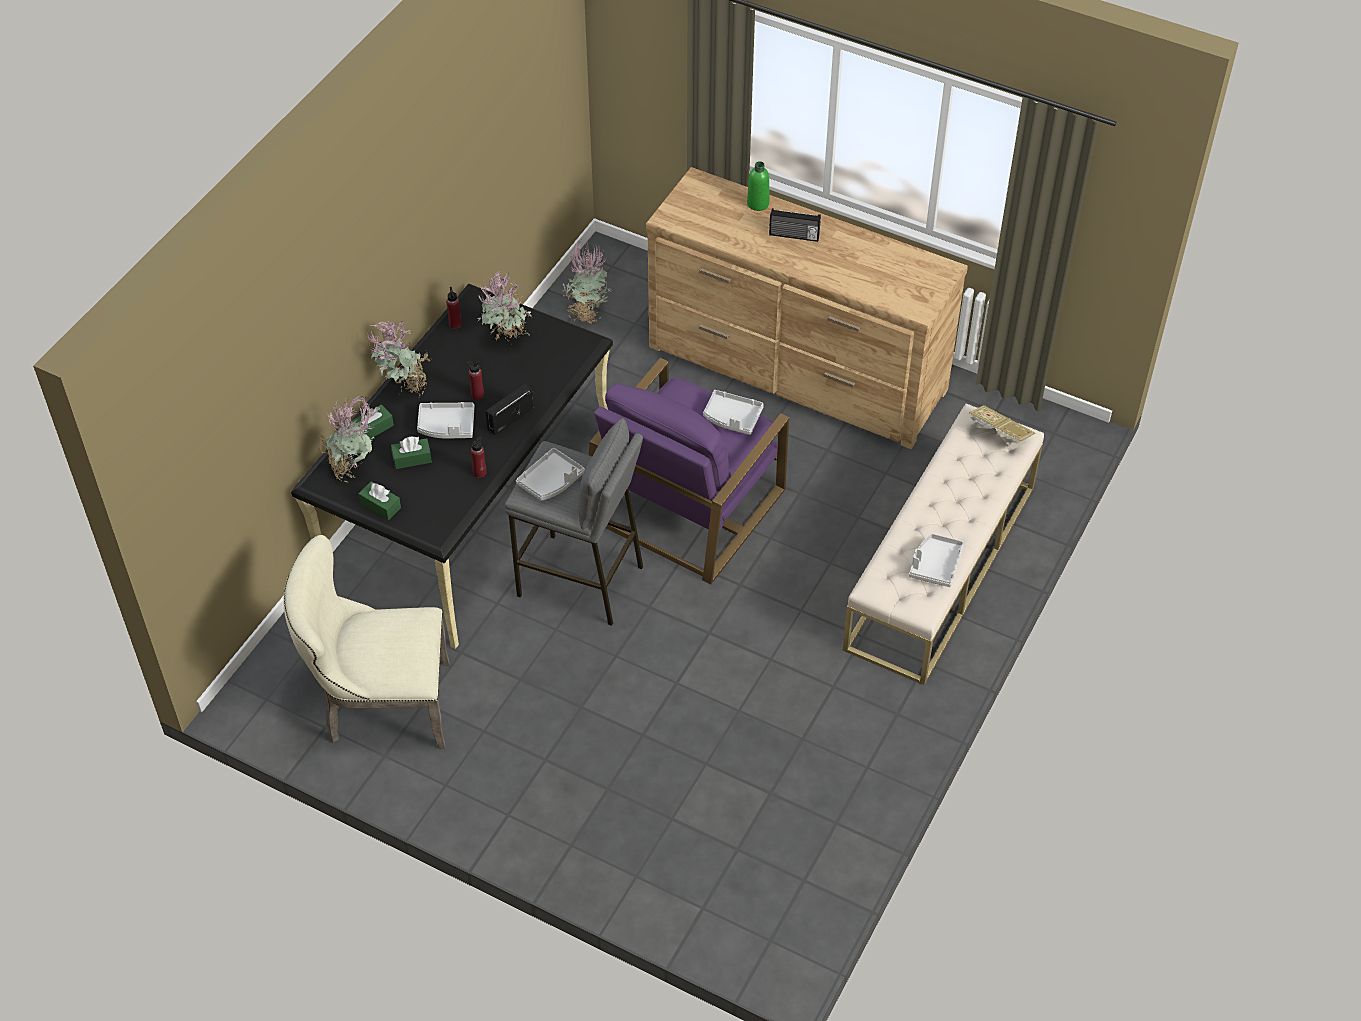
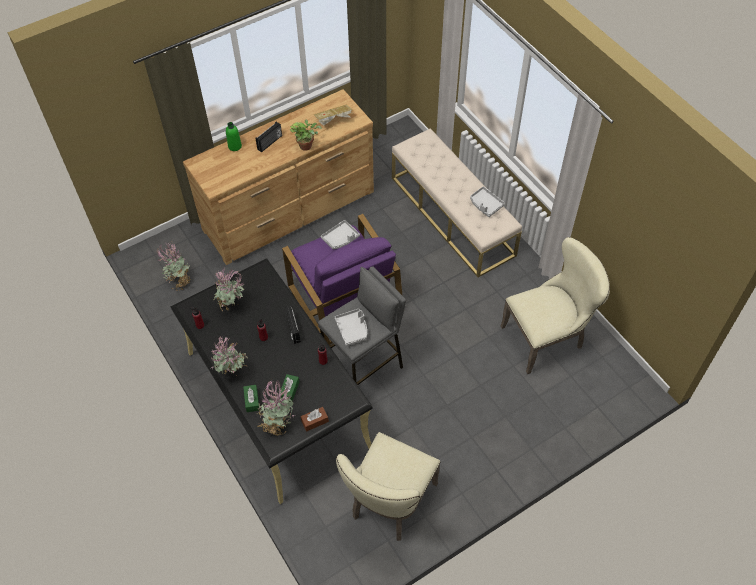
camera: 60 degrees left, 5 degrees up
(380, 505) = (315, 421): green tissue box -> brown tissue box
(447, 426) = (277, 362): grey tray -> none
(790, 789) = (547, 337): none -> beige chair
(820, 276) = (307, 146): none -> potted plant
(998, 436) = (423, 144): book -> book (334, 120)

